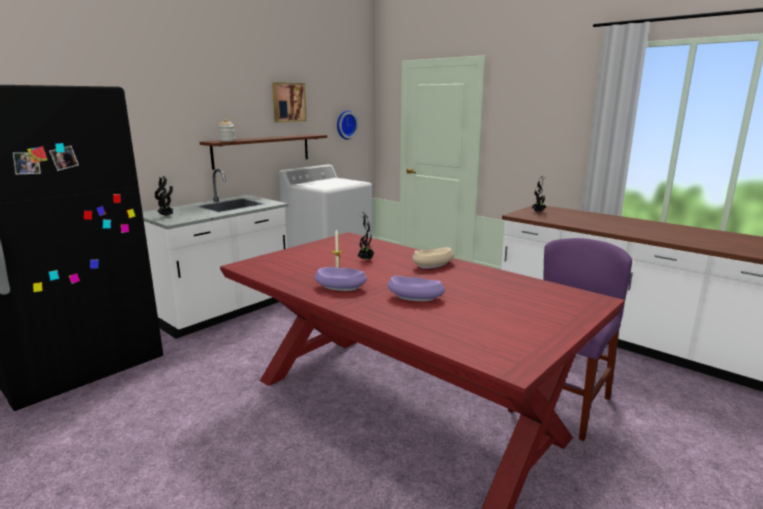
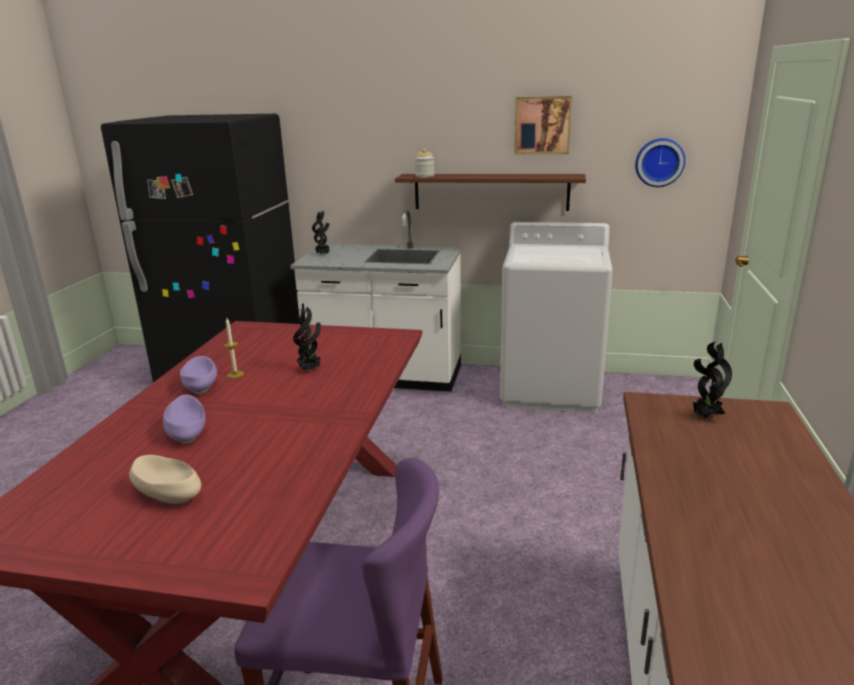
camera: 60 degrees right, 5 degrees up
(432, 265) = (323, 411): beige bowl -> beige bowl (167, 493)

